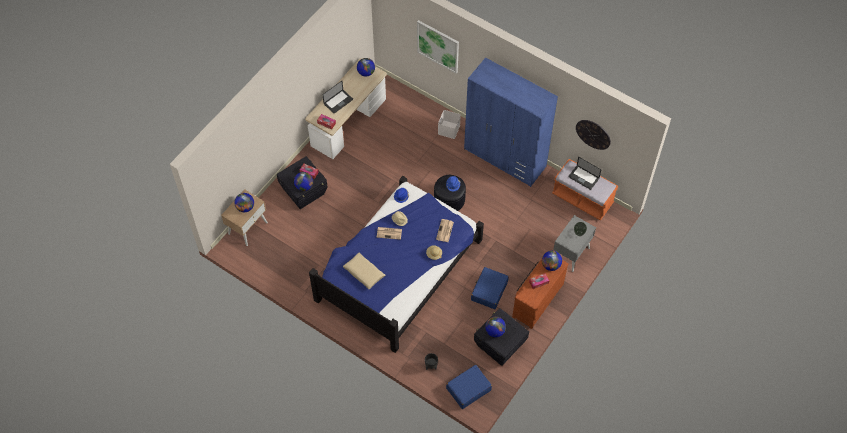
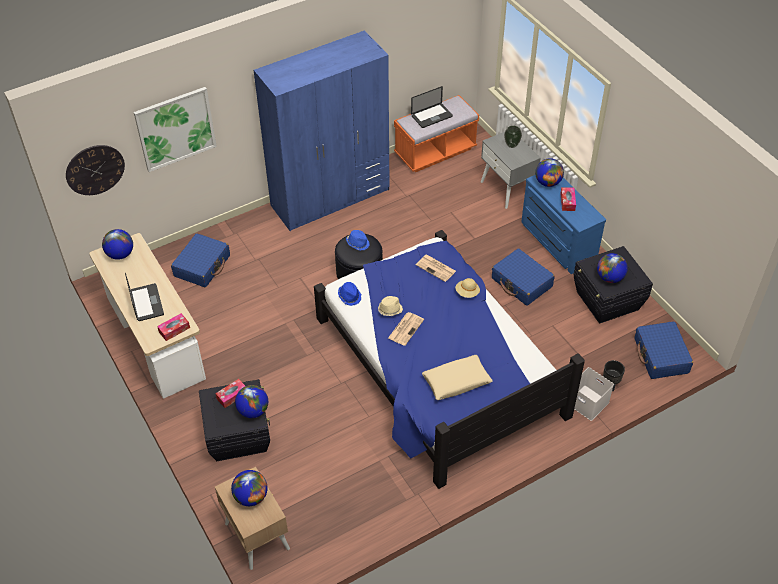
camera: 65 degrees left, 10 degrees down
(412, 118) = (202, 266): none -> blue suitcase
(448, 129) = (247, 235): white storage box -> white storage box (586, 403)
(536, 299) = (556, 242): brown dresser -> blue dresser
(593, 134) = (415, 48): wall clock -> wall clock (95, 170)

